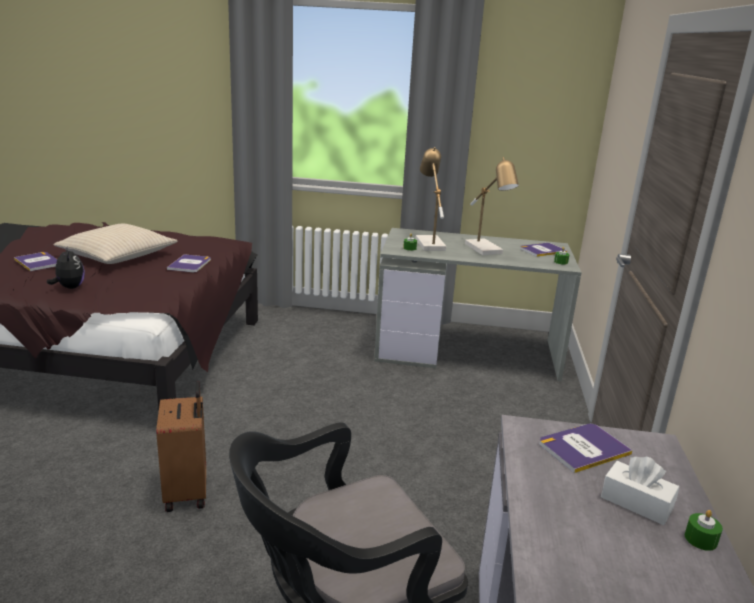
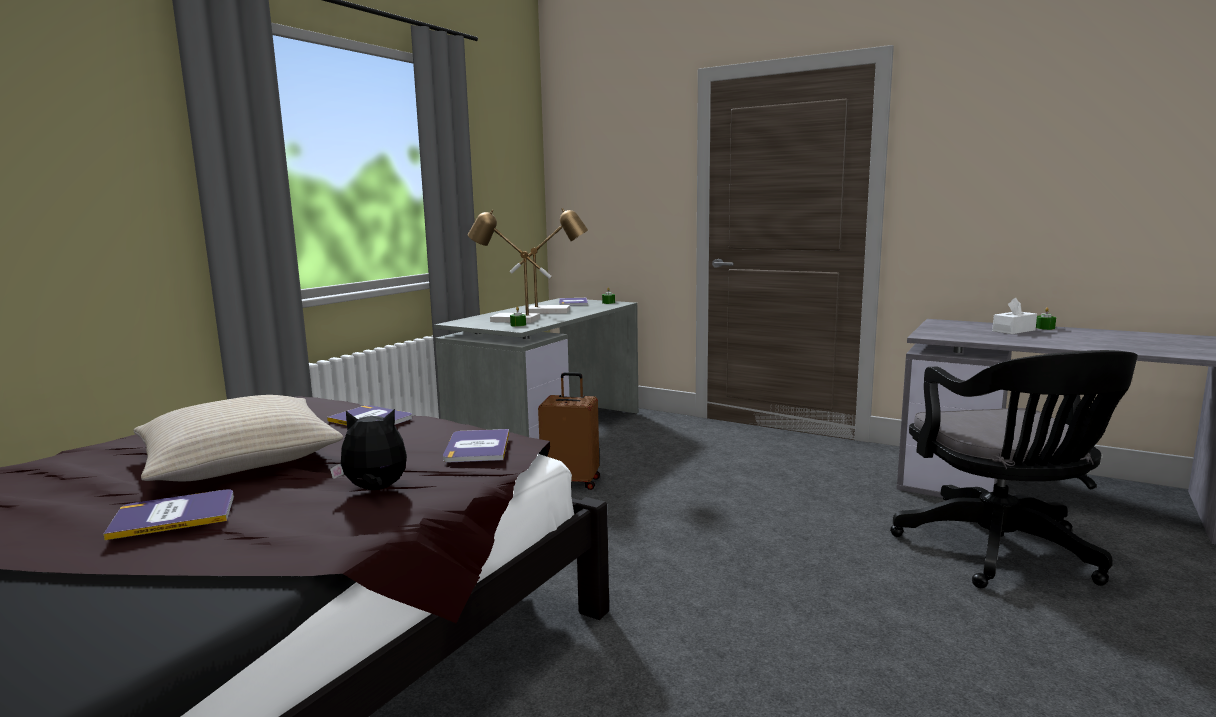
camera: 65 degrees left, 10 degrees down
(188, 492) = (753, 608): brown suitcase -> brown suitcase (572, 482)
(583, 448) = (952, 330): book -> book (477, 447)

